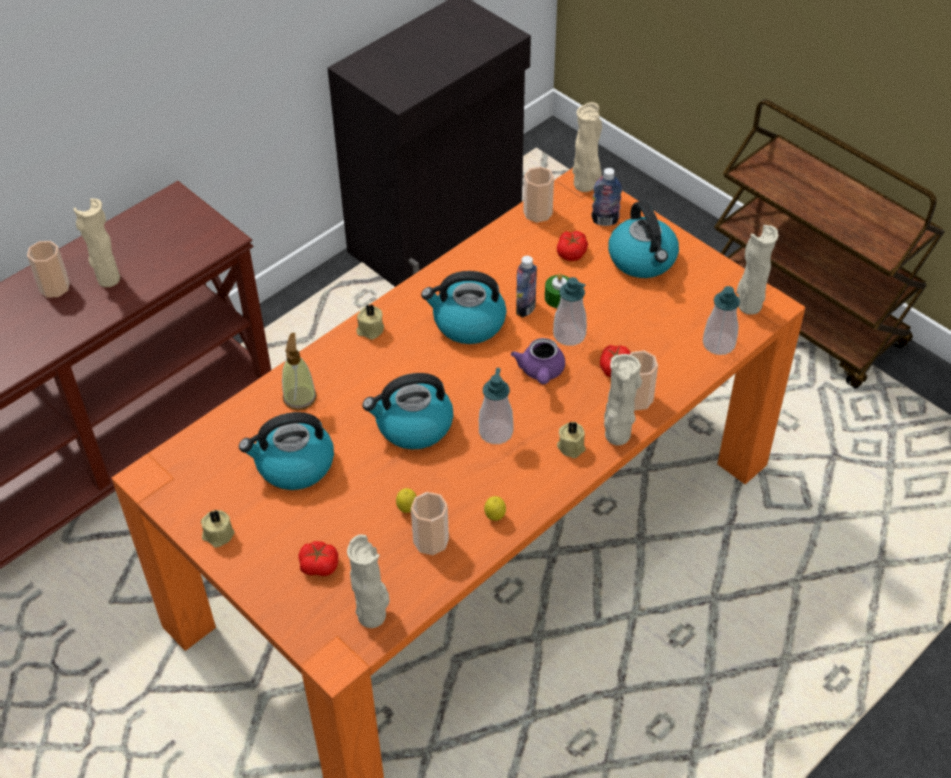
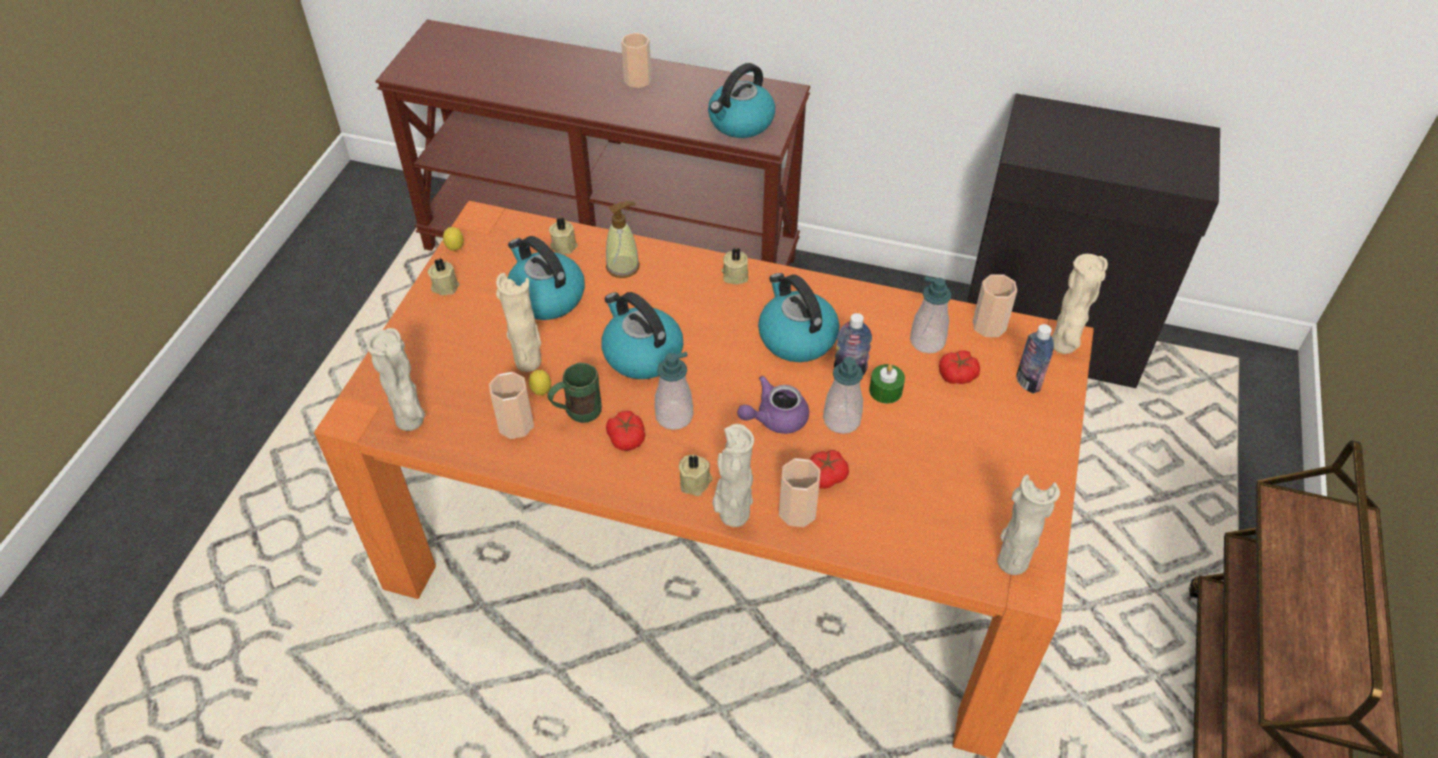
camera: 60 degrees right, 0 degrees up
(108, 279) = (668, 101): beige vase -> beige vase (529, 361)
(237, 428) = (564, 245): none -> beige candle
(319, 565) = (447, 361): tomato -> tomato (627, 438)
(448, 494) = (576, 414): none -> green mug
(495, 517) = (569, 460): lemon -> lemon (455, 249)
(643, 260) = (999, 437): kettle -> kettle (740, 123)
(718, 344) = (931, 555): soap dispenser -> soap dispenser (927, 341)

